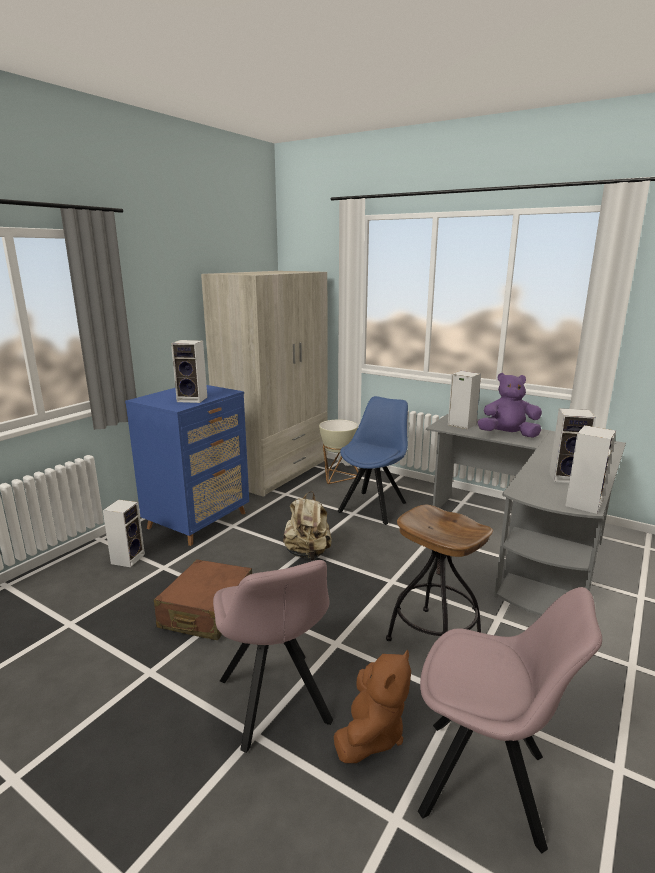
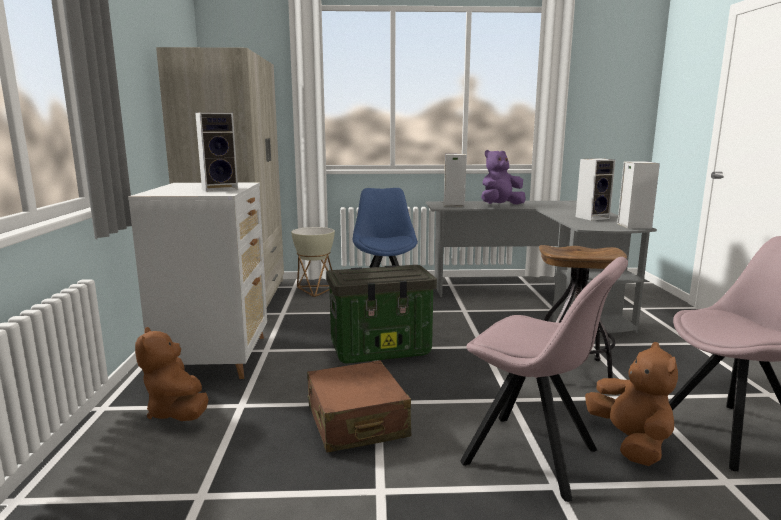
camera: 35 degrees left, 5 degrees down
(128, 558) = (178, 412): speaker -> brown plush toy
(198, 520) = (215, 356): blue dresser -> white dresser
(308, 553) = (381, 349): beige backpack -> storage box

